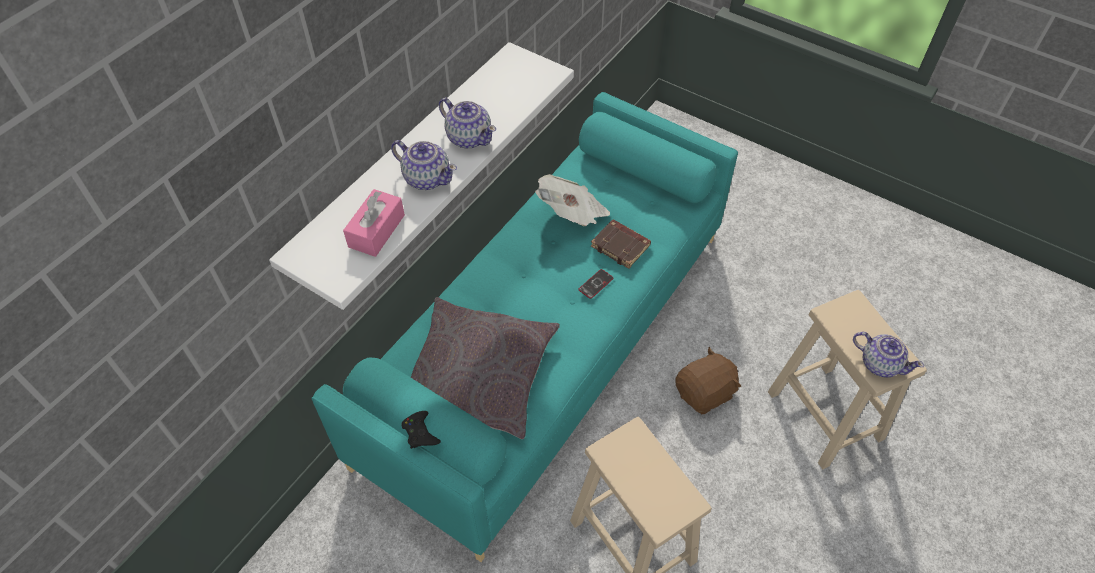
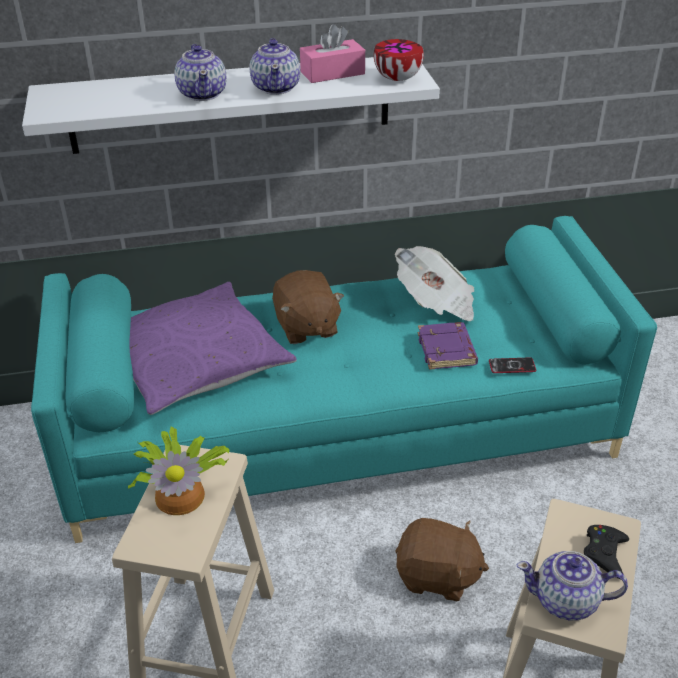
camera: 45 degrees right, 15 degrees down
(376, 231) = (115, 103): pink tissue box -> pink tissue box (332, 73)
(420, 433) = (68, 339): black game controller -> black game controller (604, 554)
(478, 374) = (195, 360): grey pillow -> purple pillow
(516, 293) = (306, 327): none -> brown plush toy
(536, 77) = (397, 79): none -> bowl
(596, 284) = (381, 362): phone -> phone (512, 366)
(621, 246) = (447, 350): brown book -> purple book
(637, 472) = (181, 493): none -> potted plant
(879, 363) = (566, 601): teapot -> teapot turned 105 degrees clockwise

